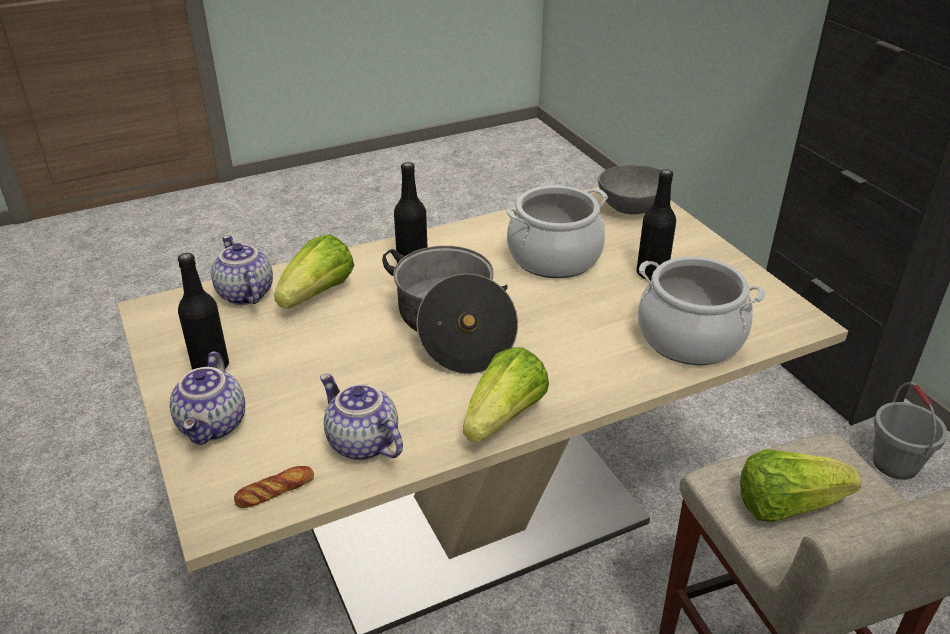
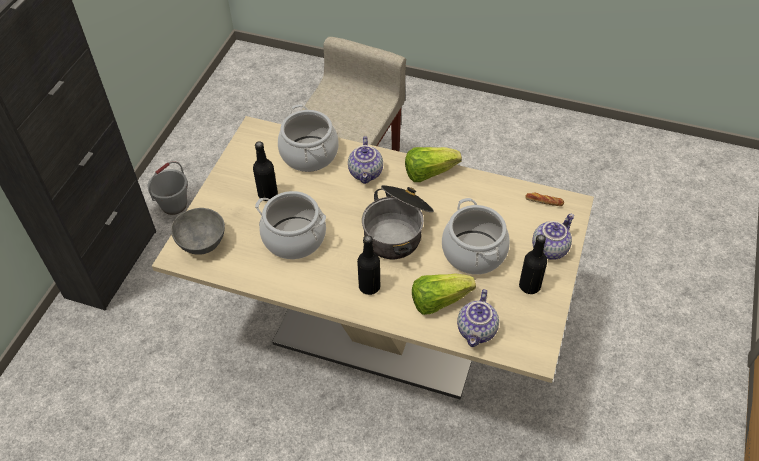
camera: 135 degrees left, 15 degrees up
(324, 359) = (473, 252): none -> cooking pot
(361, 443) = (495, 199): teapot -> teapot (366, 173)
(786, 505) = (354, 114): lettuce -> none

